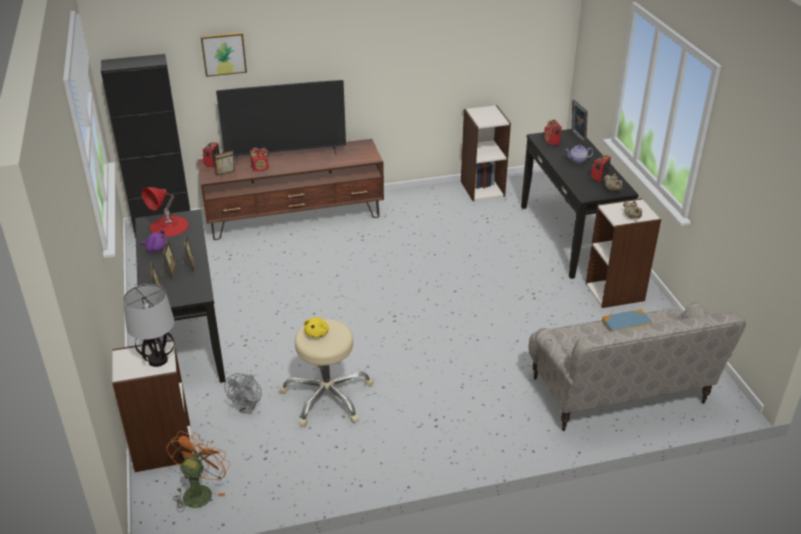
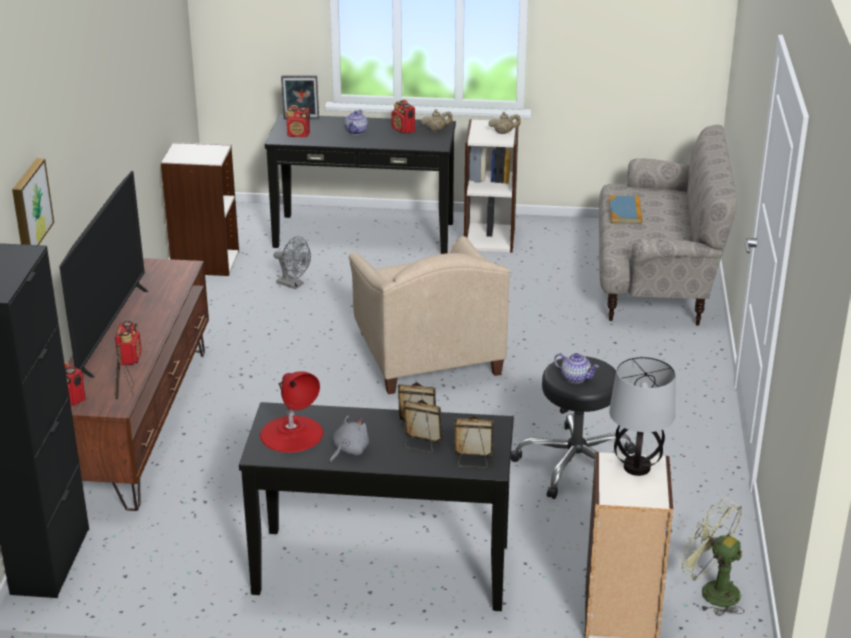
camera: 70 degrees left, 5 degrees down
(156, 248) = (348, 451): purple plush toy -> grey plush toy
(199, 491) = (711, 591): orange fan -> green fan
(247, 408) = (571, 531): grey fan -> grey fan (294, 284)
(317, 333) = (575, 377): yellow plush toy -> teapot
(327, 396) = (576, 464): beige stool -> black stool
(428, 300) = (426, 354): none -> beige armchair

